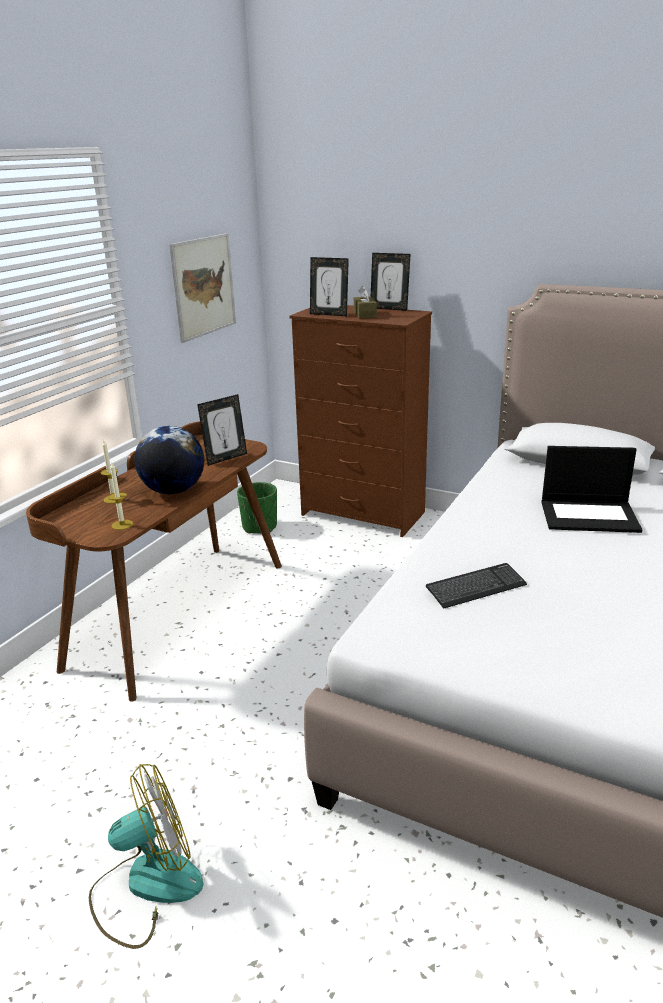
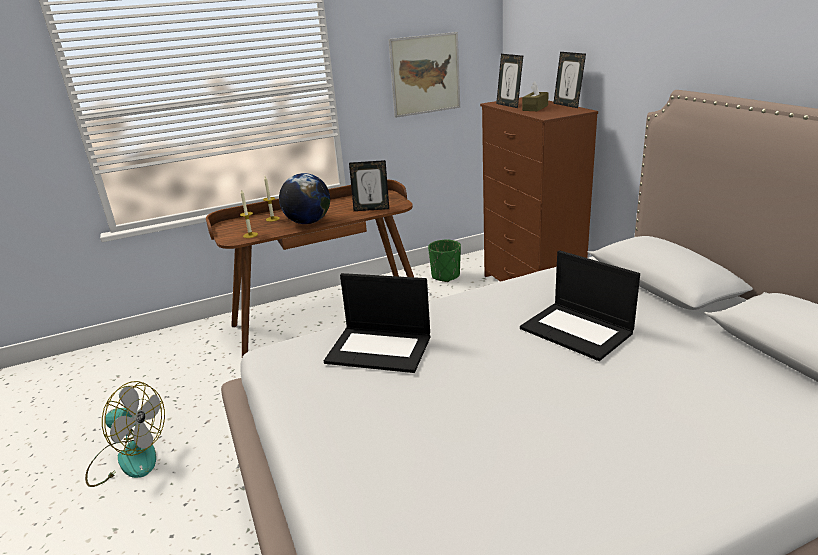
camera: 40 degrees right, 0 degrees up
(476, 587) = (380, 349): keyboard -> laptop

